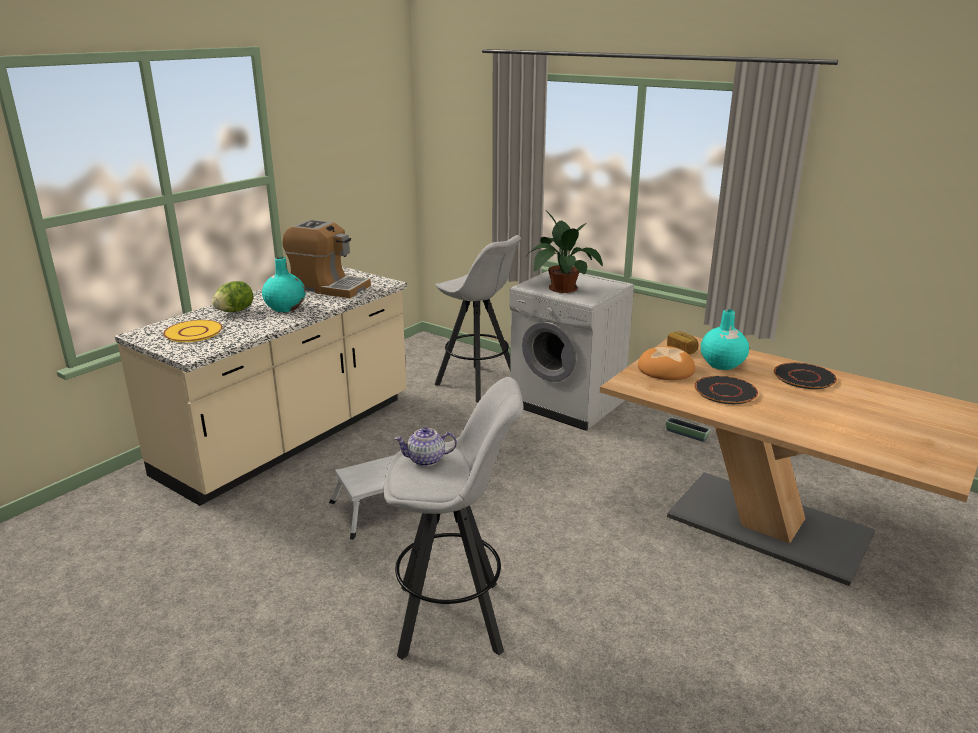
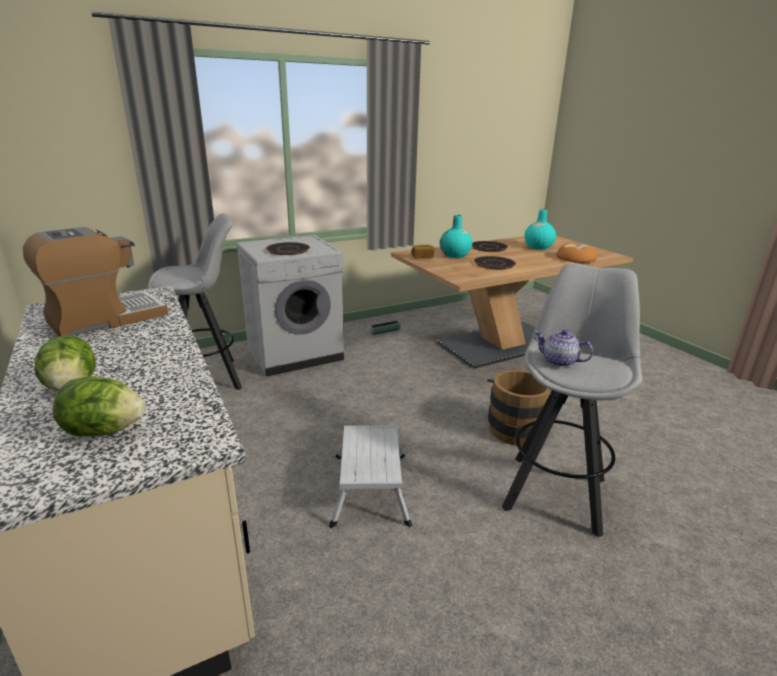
camera: 65 degrees left, 0 degrees up
(193, 332) = (104, 431): yellow plate -> lettuce
(285, 307) = (129, 351): turquoise vase -> turquoise vase (538, 247)
(426, 460) = (559, 362): teapot -> teapot turned 105 degrees clockwise
(557, 572) = (515, 427): none -> brown bucket
(560, 288) = (288, 249): potted plant -> black plate
(665, 369) = (449, 267): bread -> bread (576, 258)

